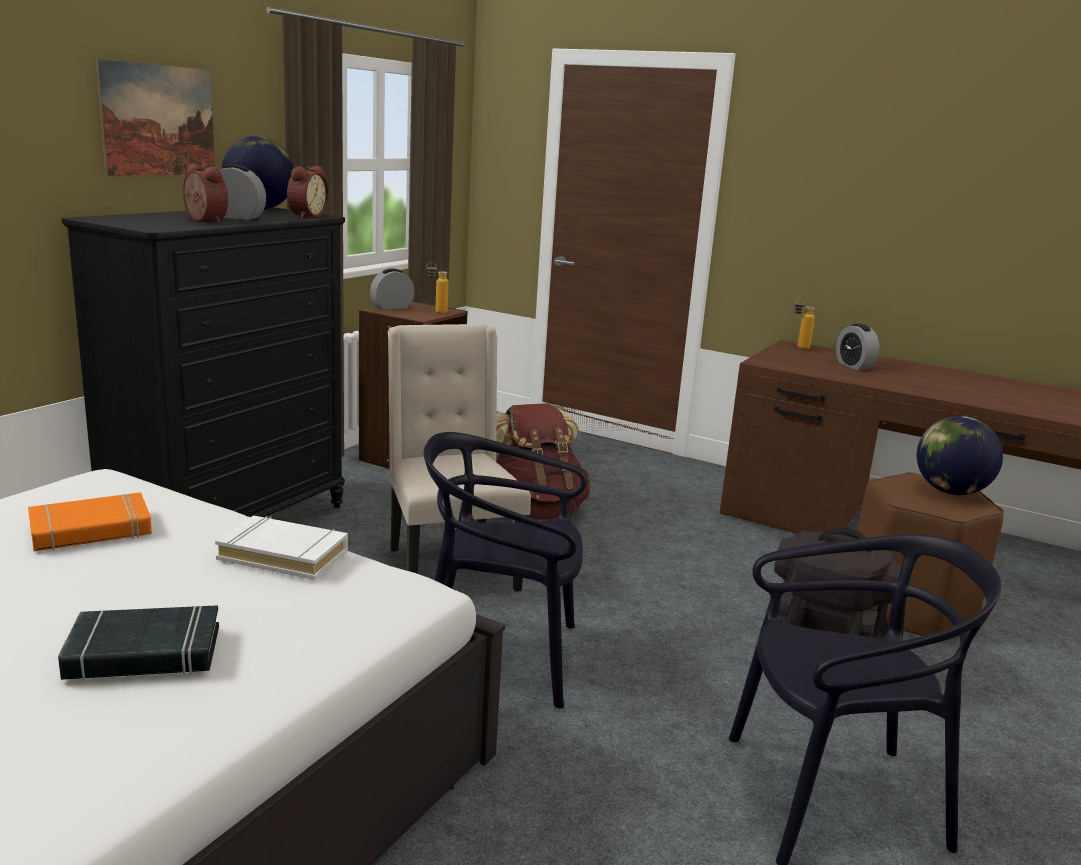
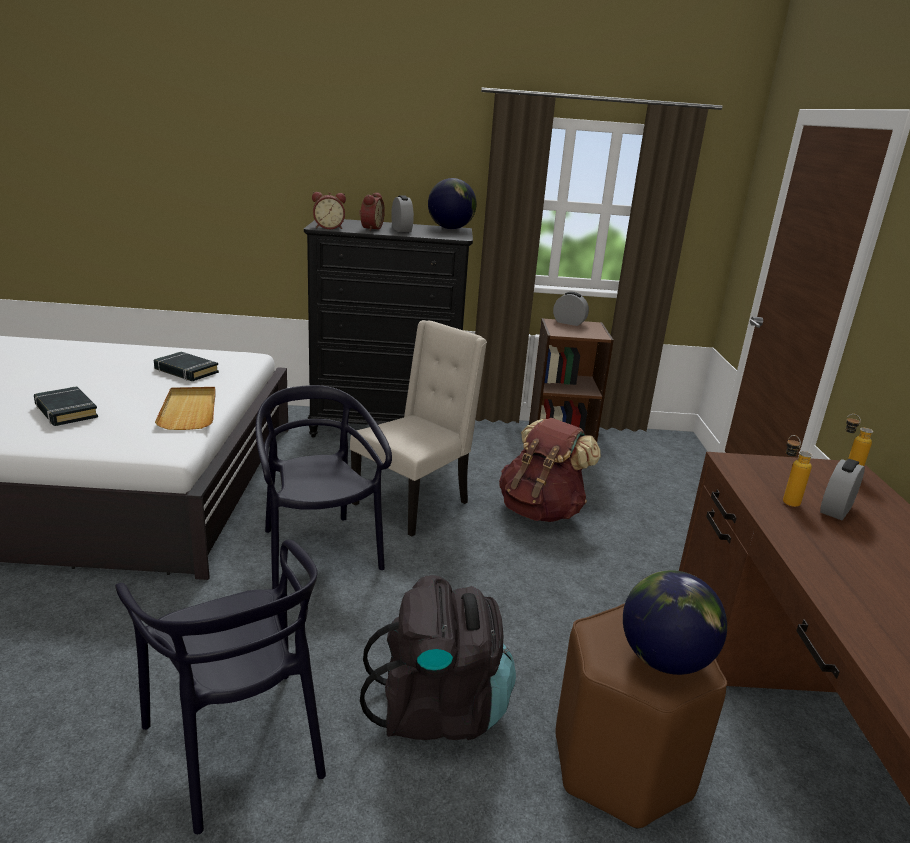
camera: 60 degrees right, 5 degrees up
(91, 530) = (186, 371): orange book -> black book
(158, 120) = (396, 164): picture -> none
(284, 555) = (189, 410): white book -> beige tray
(306, 216) = (448, 236): alarm clock -> alarm clock (329, 228)
(436, 312) = (586, 333): bottle -> bottle (785, 500)

